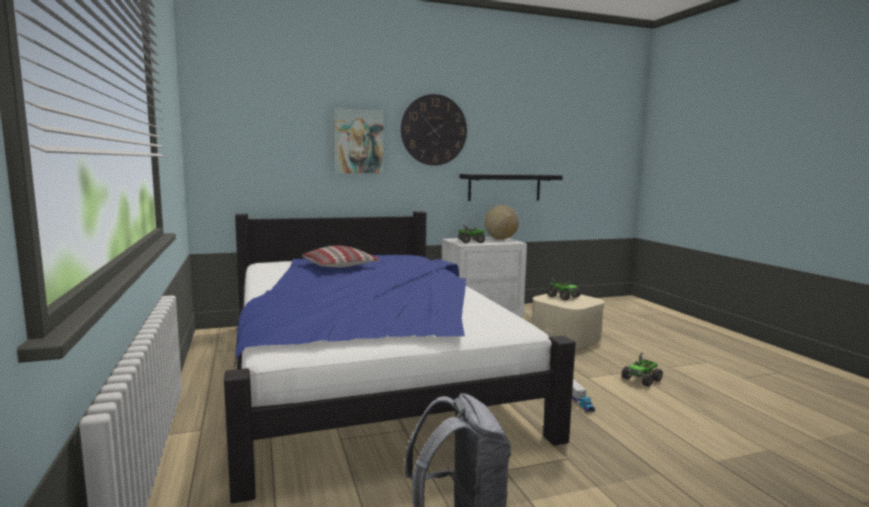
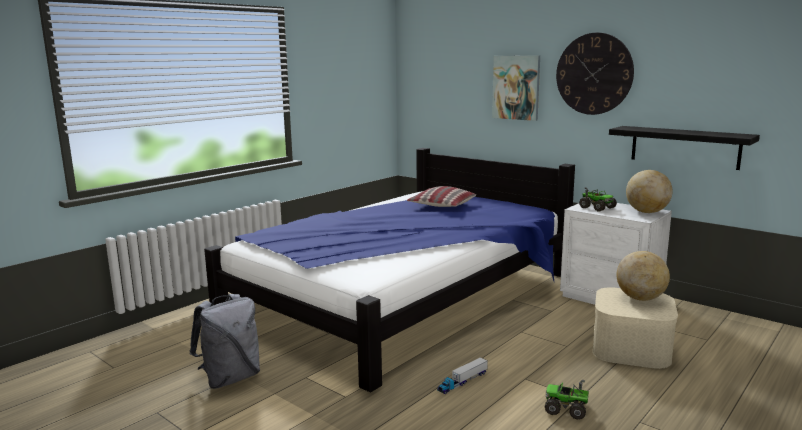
camera: 60 degrees right, 5 degrees up
(563, 297) = (640, 298): toy truck -> globe

